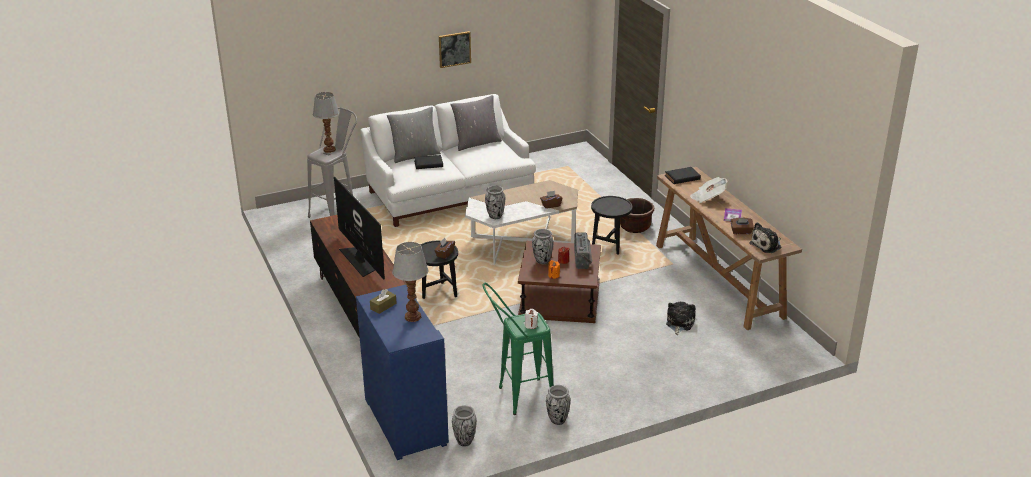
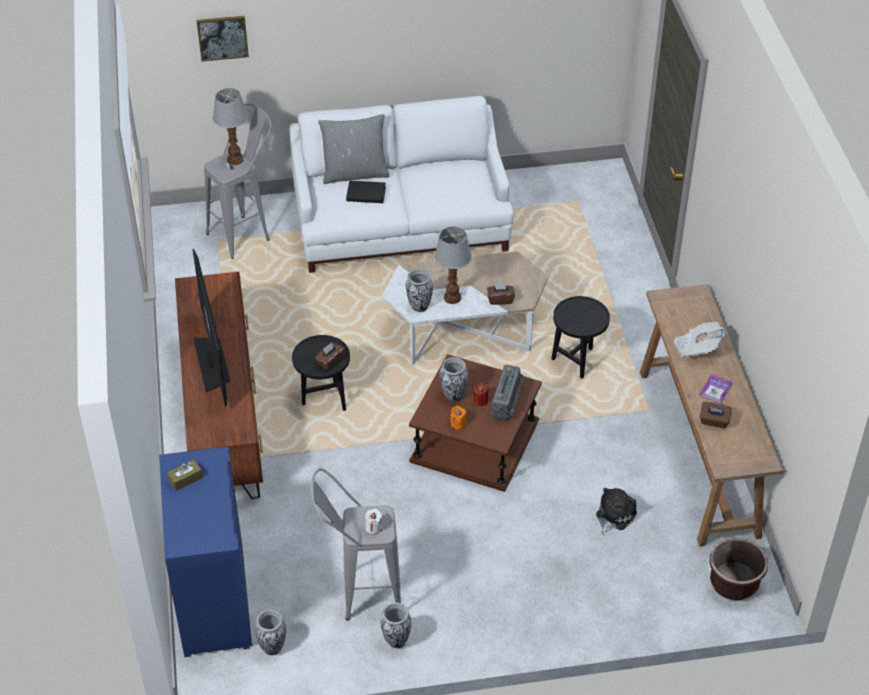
camera: 15 degrees right, 15 degrees up
(413, 317) = (214, 505): table lamp -> table lamp (453, 298)
(454, 49) = (429, 33): picture -> picture (222, 37)
(476, 143) = (445, 164): grey pillow -> none
(517, 398) = (360, 595): green stool -> grey stool
(635, 227) = (625, 333): brown planter -> brown planter (734, 583)
(681, 178) = (678, 302): black book -> none
(767, 245) = (738, 454): plush toy -> none

